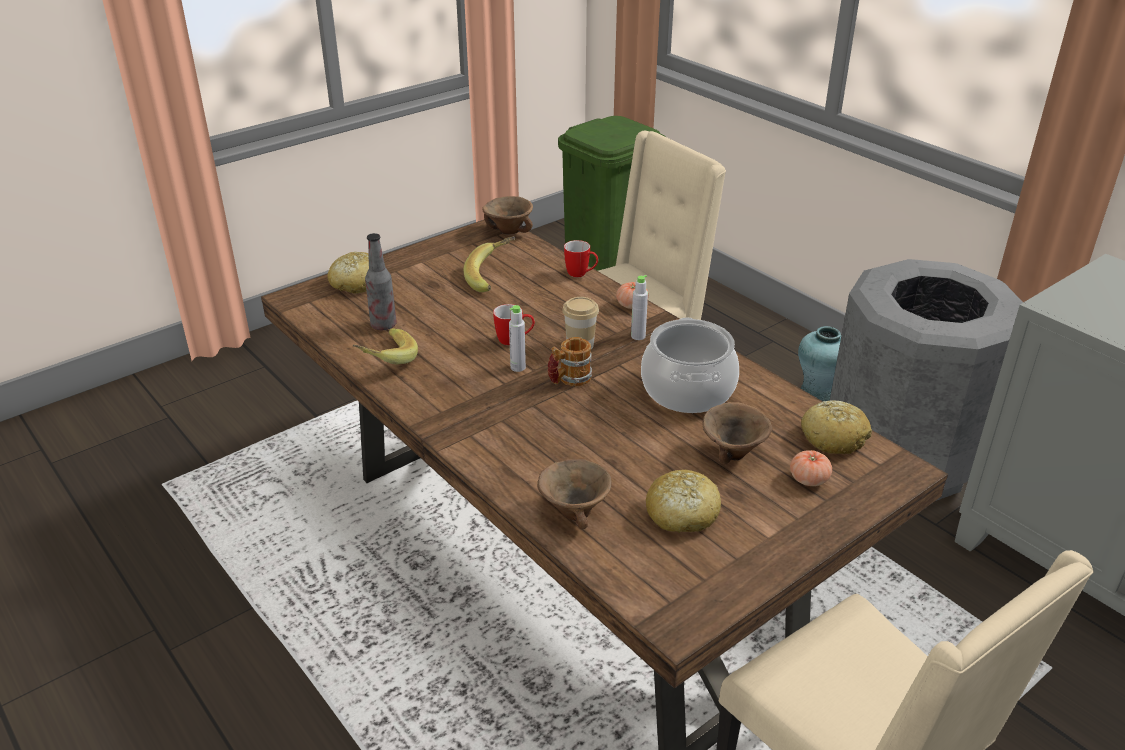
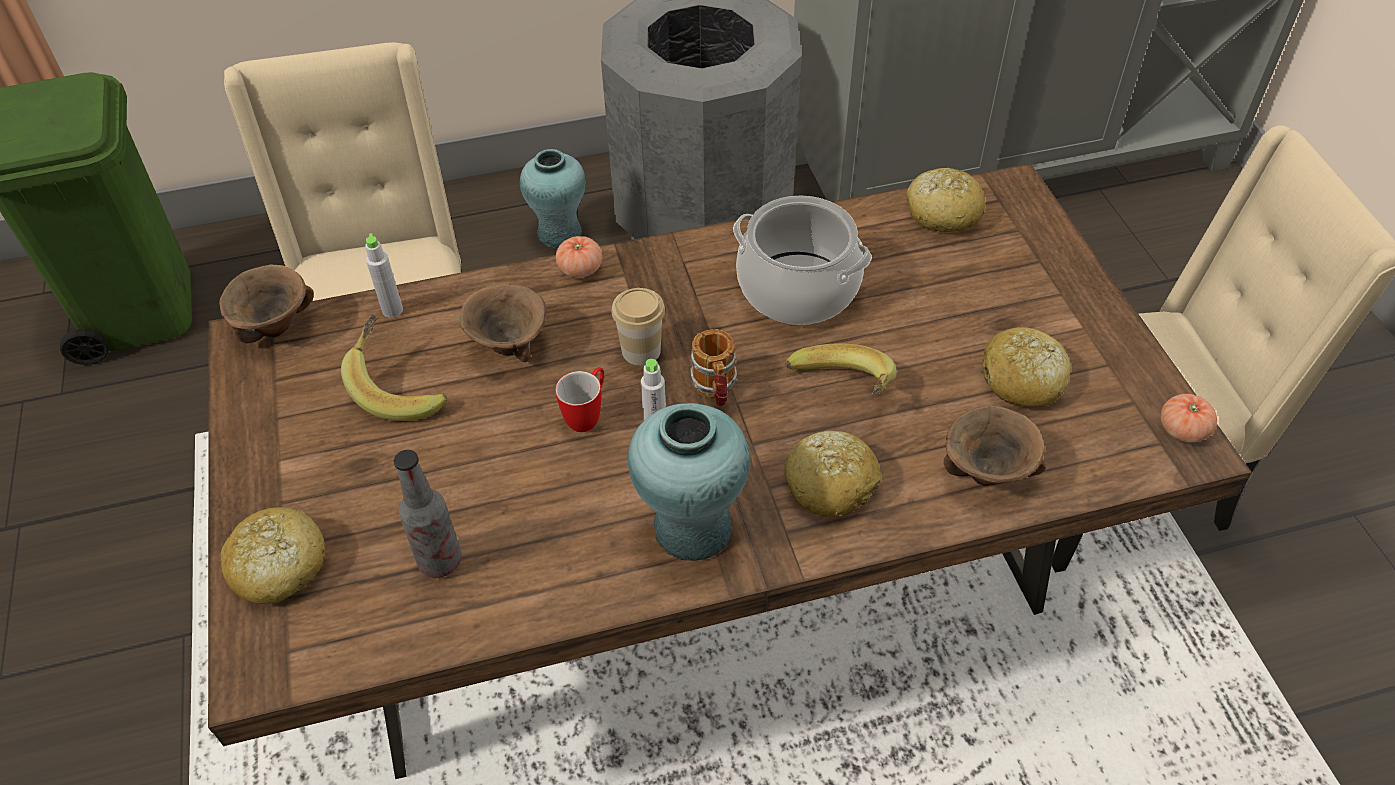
camera: 65 degrees left, 15 degrees up
(385, 360) = (542, 584): banana -> banana (840, 392)
(451, 399) = (692, 529): none -> turquoise vase
(520, 444) = (831, 484): none -> bread
(581, 274) = (466, 290): mug -> none
(638, 336) = (656, 289): grey bottle -> grey bottle (392, 310)
(733, 452) = (933, 297): brown bowl -> brown bowl (508, 345)
(809, 479) = (1002, 259): tomato -> tomato (1182, 430)

